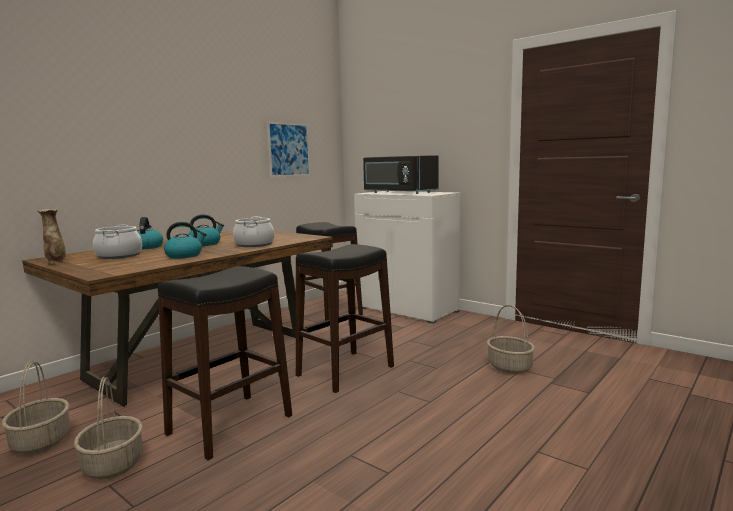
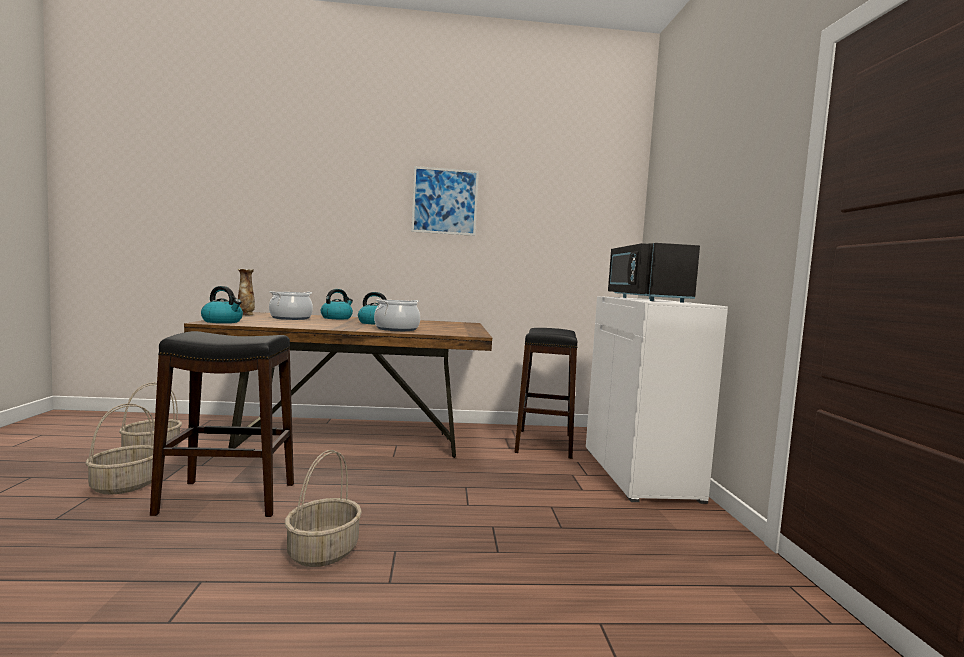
camera: 45 degrees right, 5 degrees down
(184, 255) = (313, 325): kettle -> kettle (223, 321)
(289, 149) = (548, 239): picture -> picture (445, 201)
(345, 371) = (408, 503): black stool -> none
(509, 367) = (590, 608): basket -> basket (323, 551)

